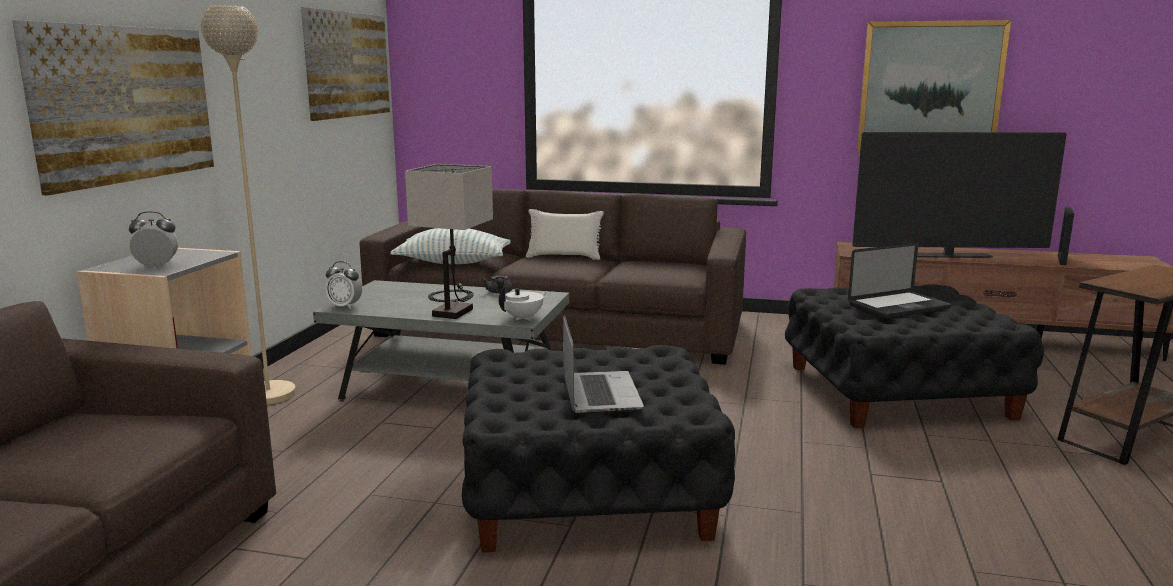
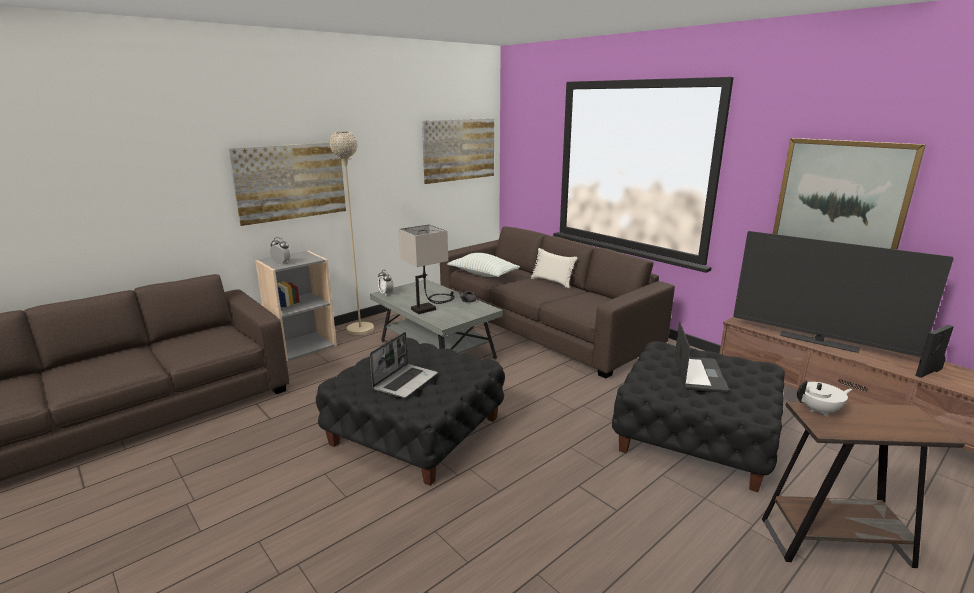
camera: 35 degrees right, 5 degrees up
(523, 318) = (449, 322): white teapot -> white teapot (820, 410)
(898, 307) = (699, 375): laptop -> laptop turned 90 degrees counterclockwise

